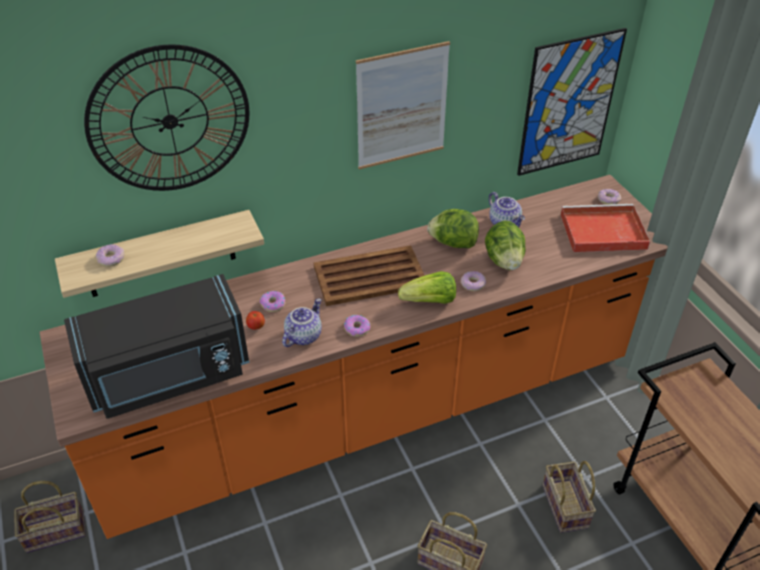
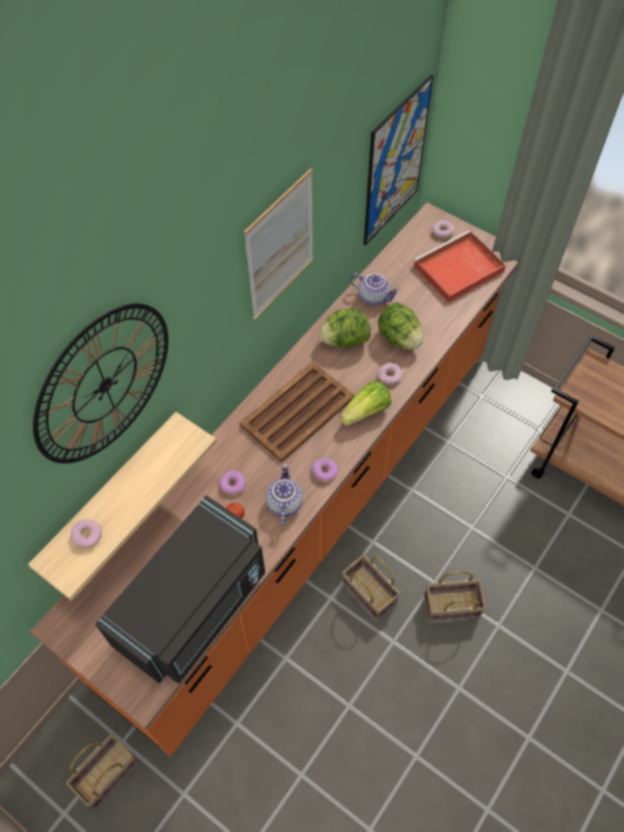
camera: 30 degrees left, 15 degrees up
(563, 505) = (504, 510): basket -> basket (367, 593)

